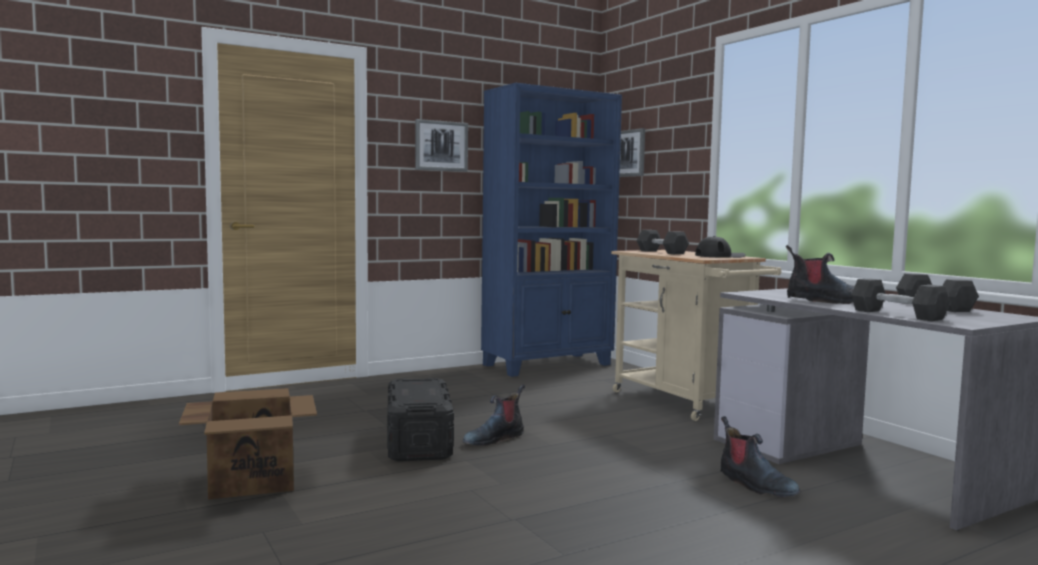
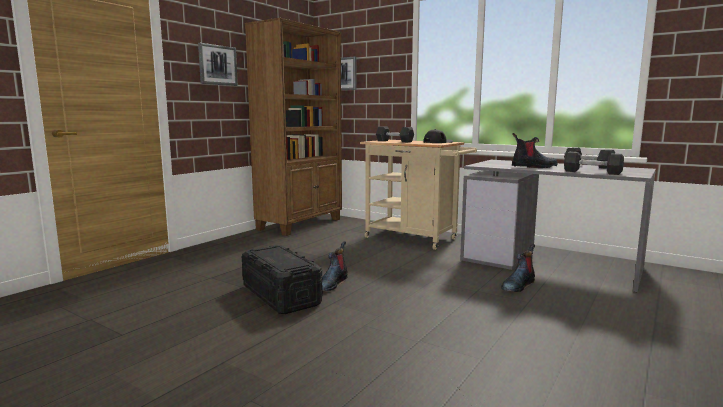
camera: 25 degrees left, 5 degrees up
(253, 480) = (185, 356): cardboard box -> none
(548, 365) = (301, 224): blue bookcase -> brown bookcase
(755, 485) = (518, 285): boot -> boot turned 105 degrees clockwise

